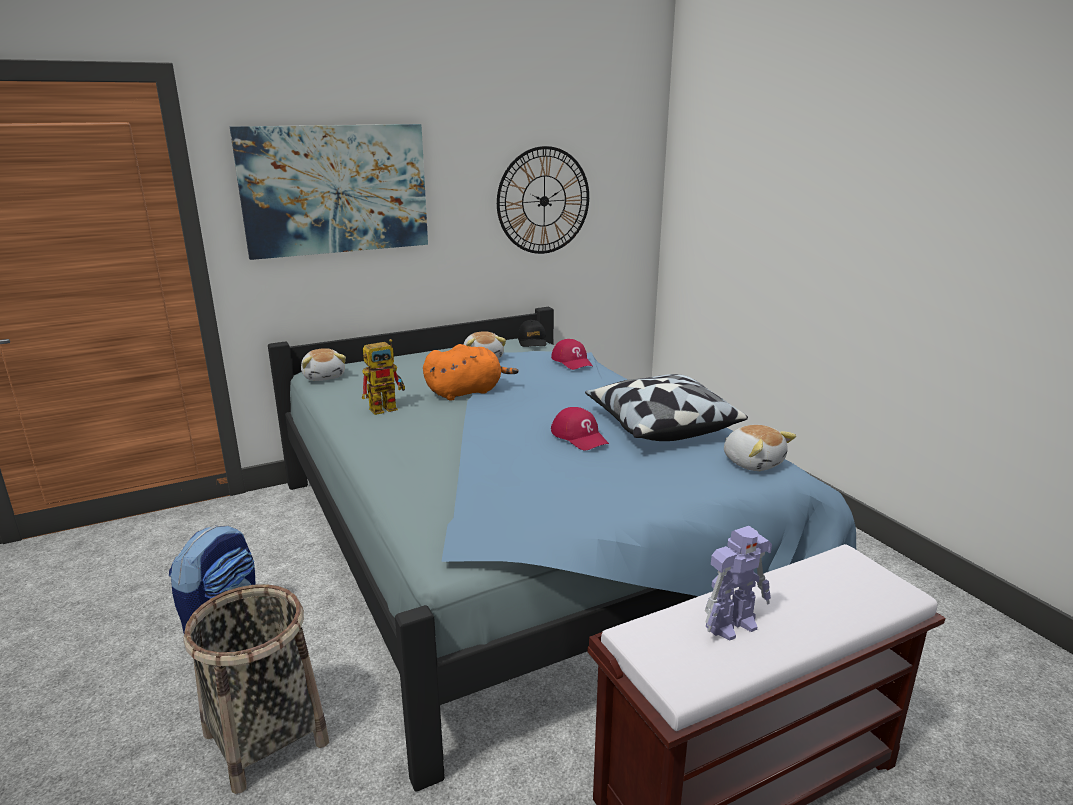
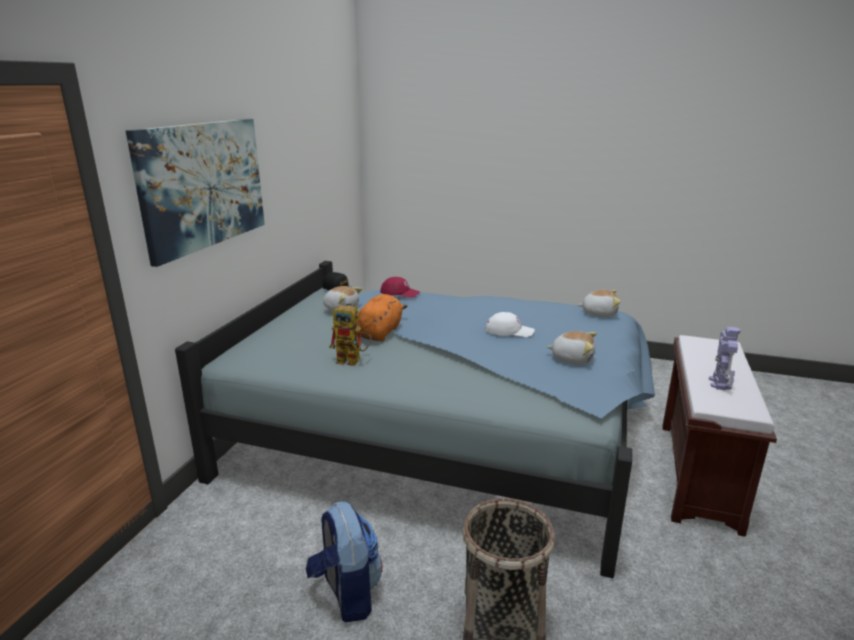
camera: 45 degrees left, 0 degrees up
(324, 376) = (245, 361): plush toy -> plush toy (572, 358)
(388, 407) = (353, 361): toy robot -> toy robot turned 90 degrees clockwise
(544, 201) = (314, 176): wall clock -> none
(579, 436) = (509, 331): red cap -> white cap
(660, 426) = (528, 311): pillow -> none

